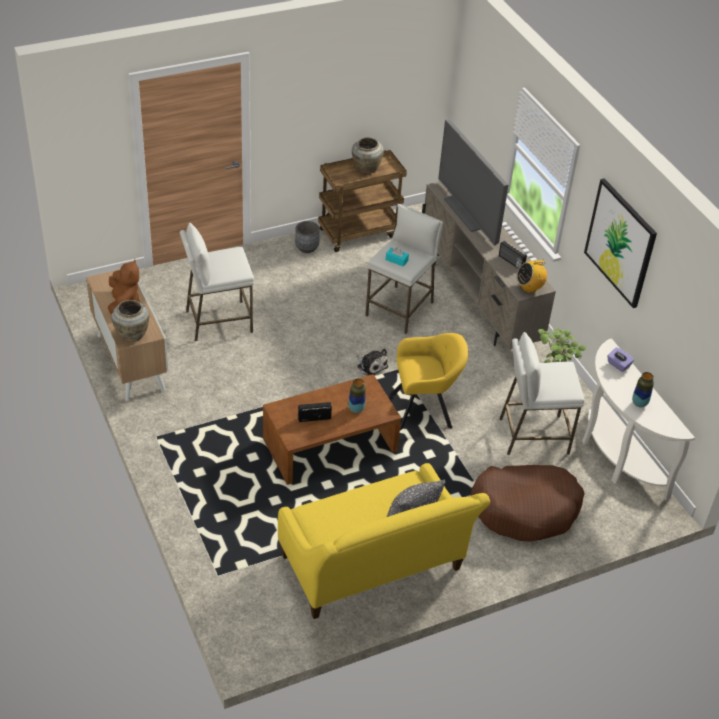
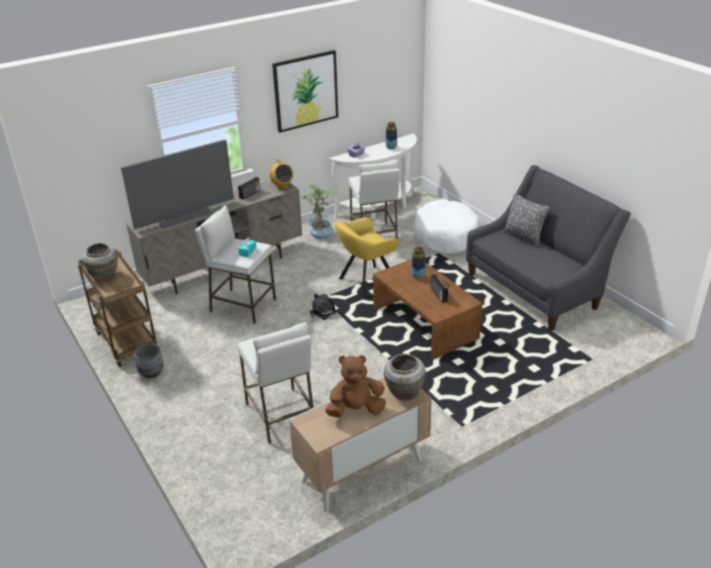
camera: 95 degrees left, 10 degrees down
(374, 570) = (536, 288): yellow sofa -> grey sofa
(425, 410) = (365, 282): yellow armchair -> yellow armchair turned 105 degrees counterclockwise
(525, 509) = (445, 236): brown dog bed -> white dog bed

